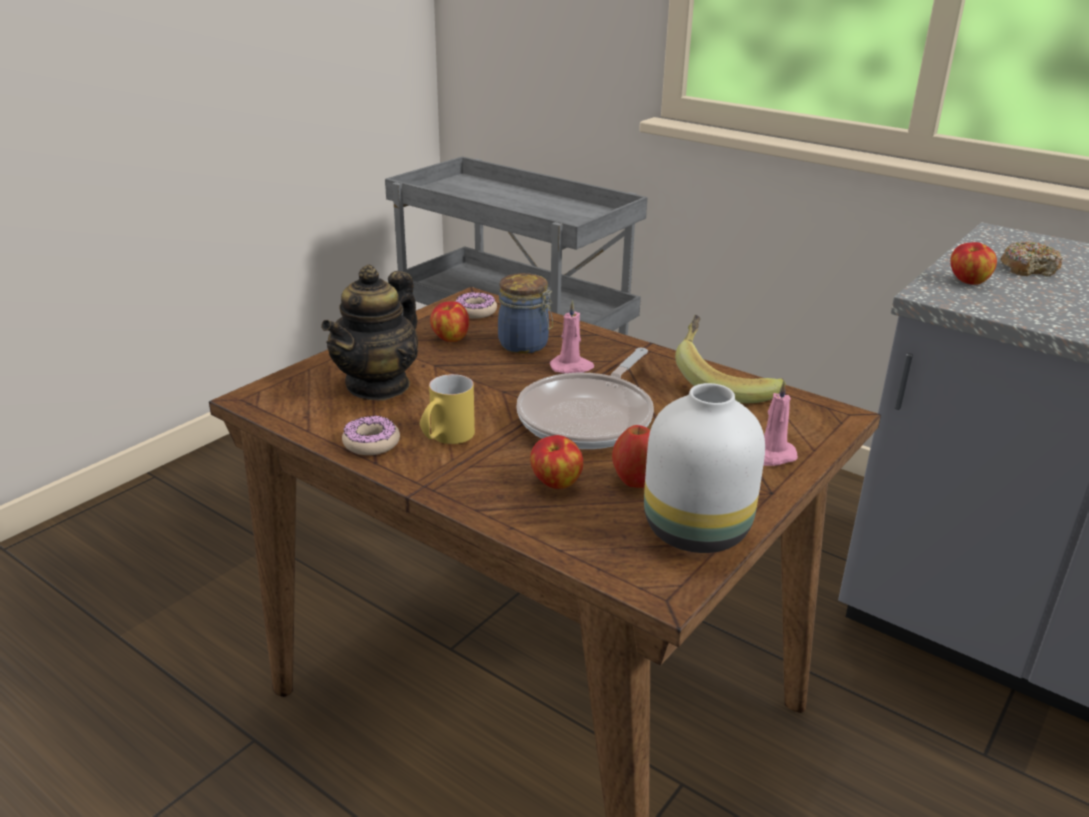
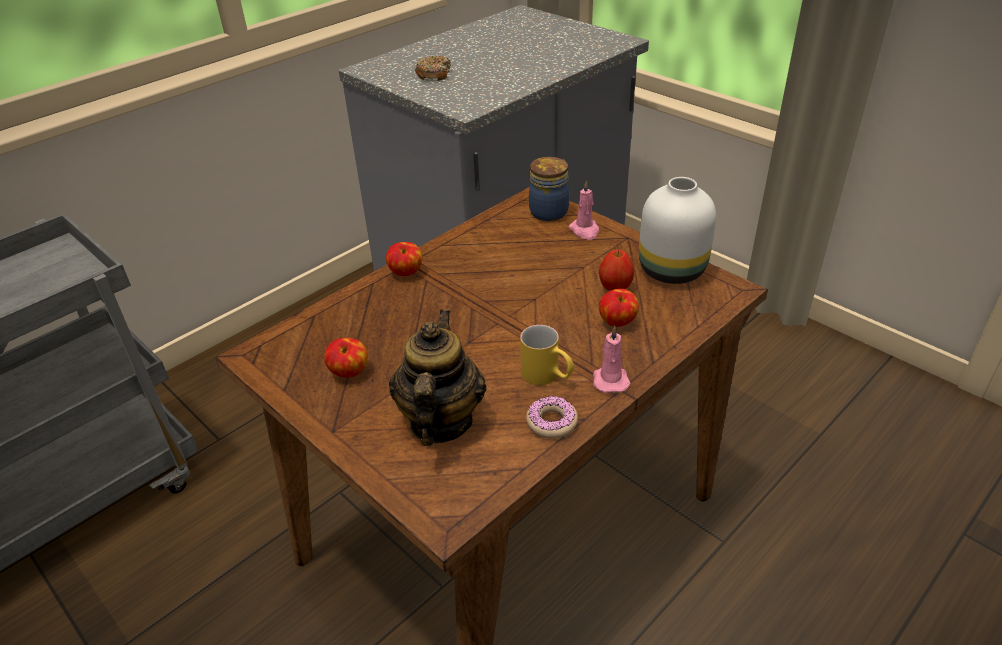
camera: 80 degrees left, 10 degrees up
(378, 385) = (440, 422): teapot -> teapot turned 120 degrees counterclockwise
(475, 311) = (289, 354): donut -> none
(525, 345) = (381, 325): jar -> jar (550, 211)
(572, 367) = (434, 301): pink candle -> pink candle (610, 379)
(589, 417) = (522, 299): frying pan -> none
(724, 383) = (480, 233): banana -> none
(968, 282) = (449, 95): apple -> apple (406, 273)

